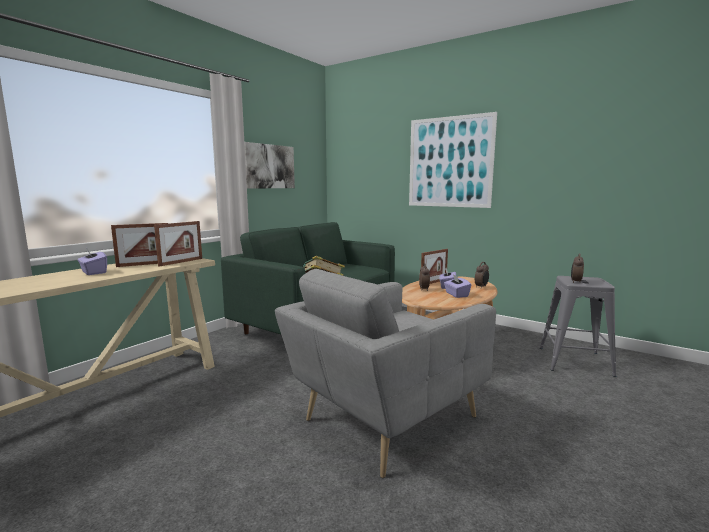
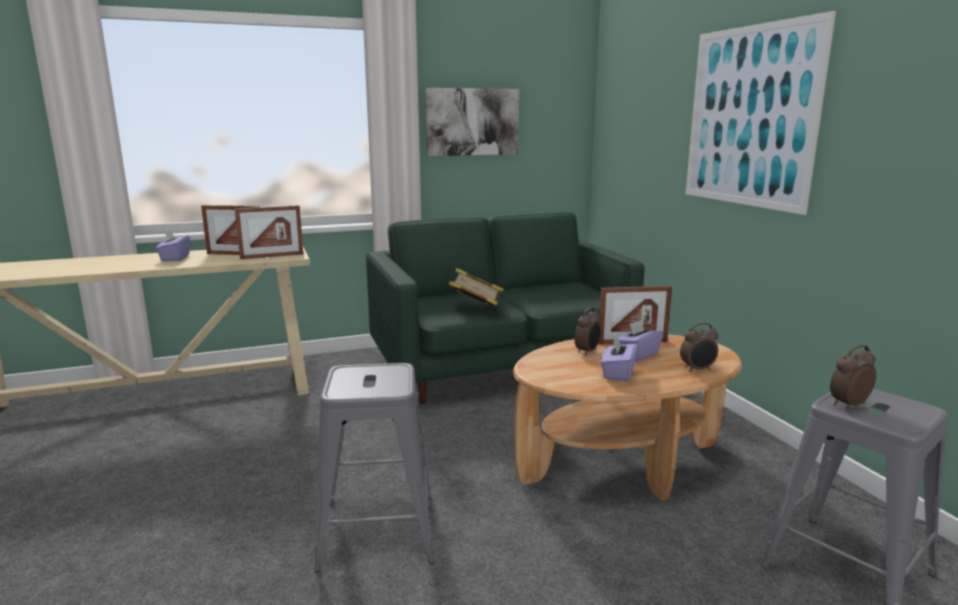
camera: 35 degrees right, 5 degrees up
(384, 420) = (378, 531): grey armchair -> grey stool

